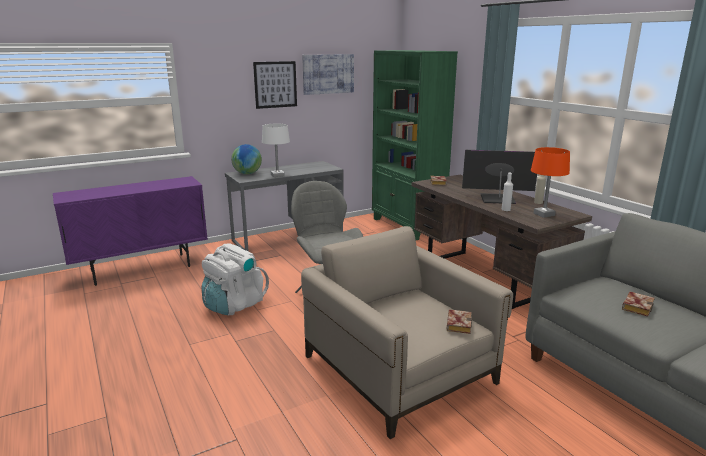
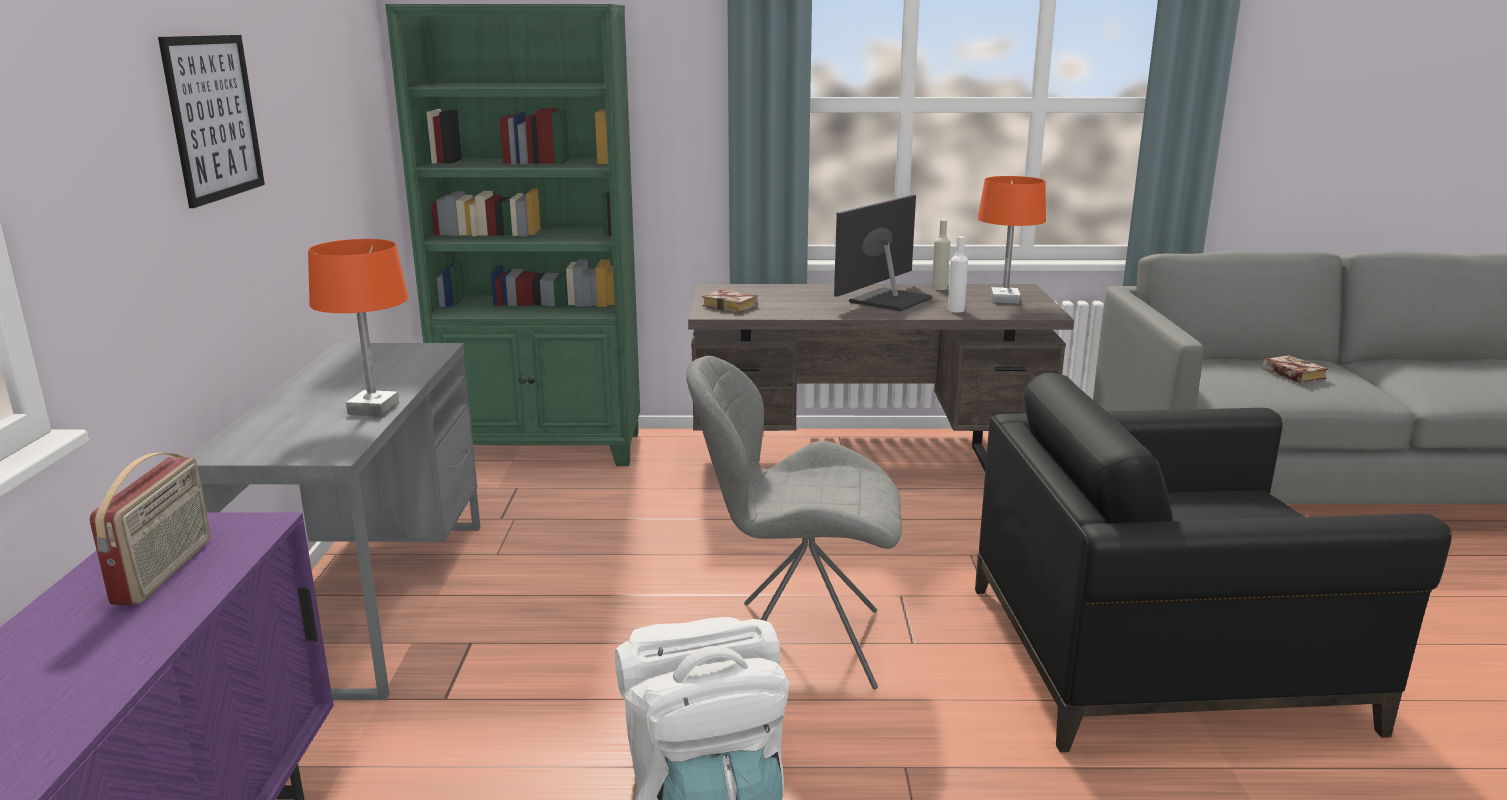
camera: 60 degrees left, 0 degrees up
(166, 184) = (166, 571): none -> radio
(247, 173) = (270, 438): globe -> none
(277, 175) = (373, 409): white table lamp -> orange table lamp
(328, 74) = (295, 76): picture -> none
(399, 370) = (1161, 654): beige armchair -> black armchair
(457, 324) = (1253, 500): book -> none

